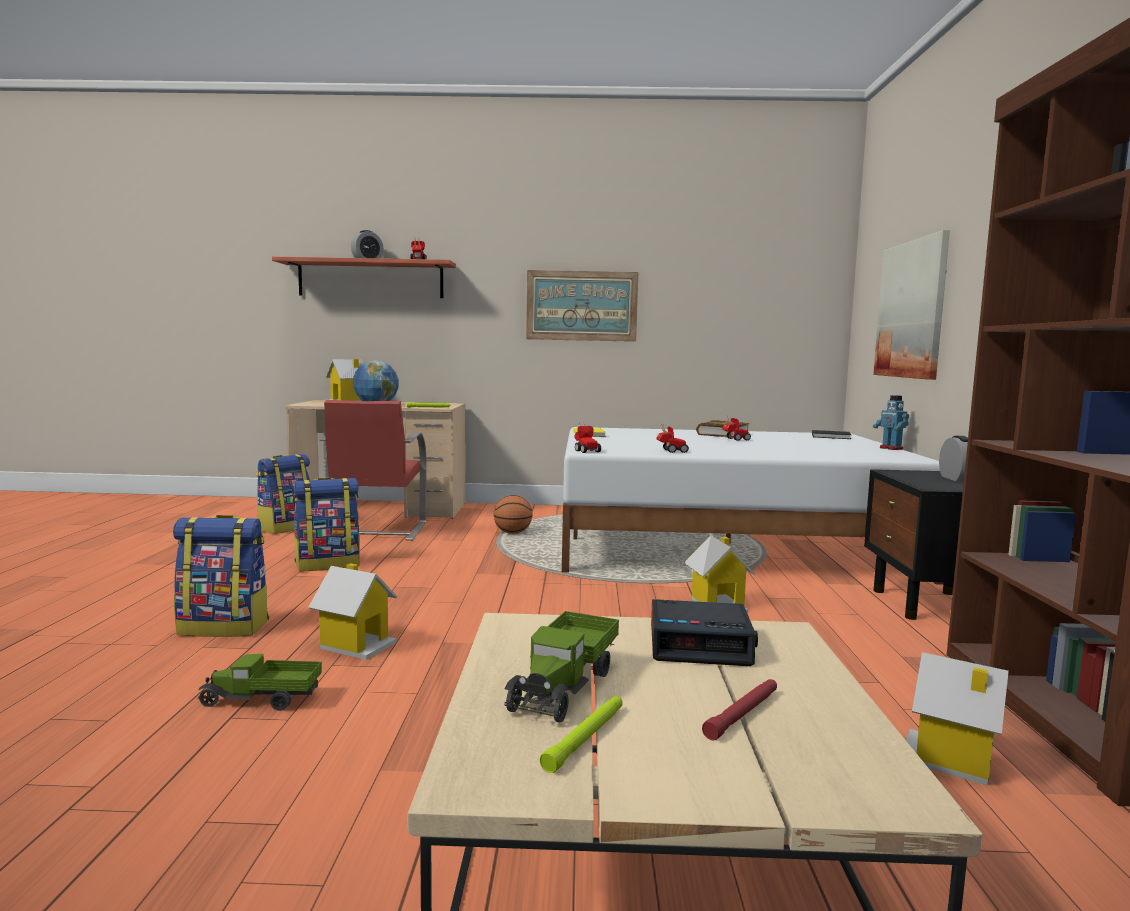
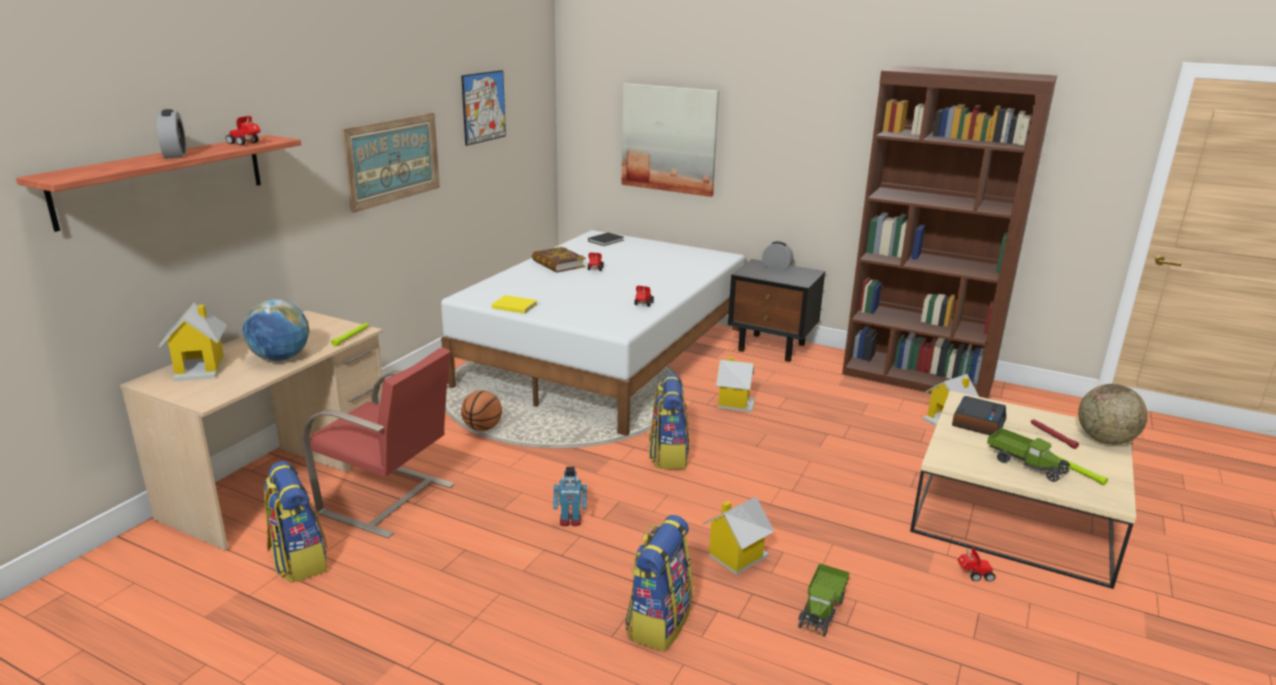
camera: 65 degrees left, 15 degrees up
(328, 564) = (499, 546): backpack -> backpack (668, 455)
(585, 451) = (619, 330): toy car -> toy car (973, 574)
(716, 277) = (483, 107): none -> picture
(822, 783) = (1105, 440): none -> globe
(890, 448) = (678, 246): toy robot -> toy robot (570, 521)

